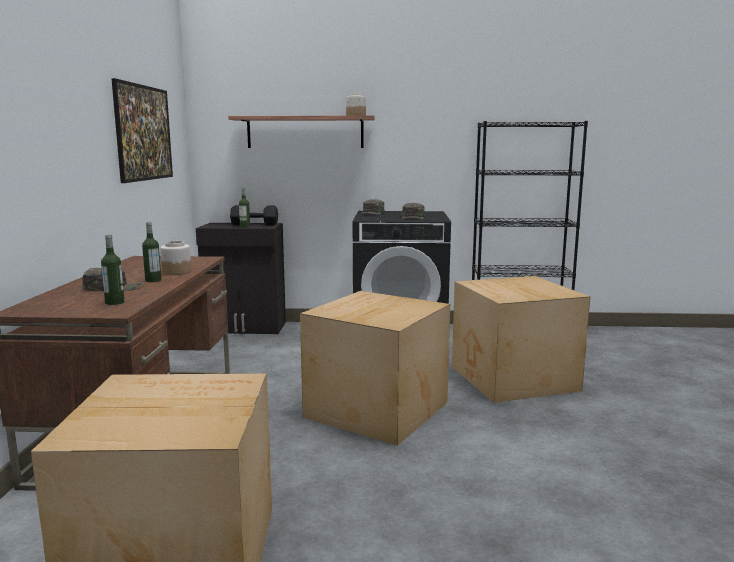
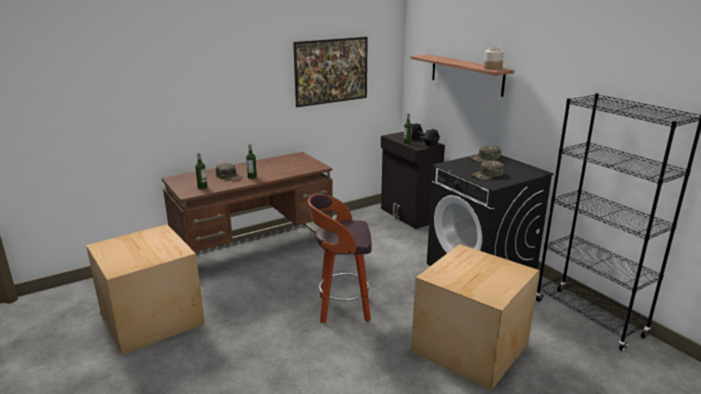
camera: 55 degrees right, 10 degrees up
(176, 272) = (276, 174): jar -> none
(374, 410) = (342, 309): cardboard box -> stool

